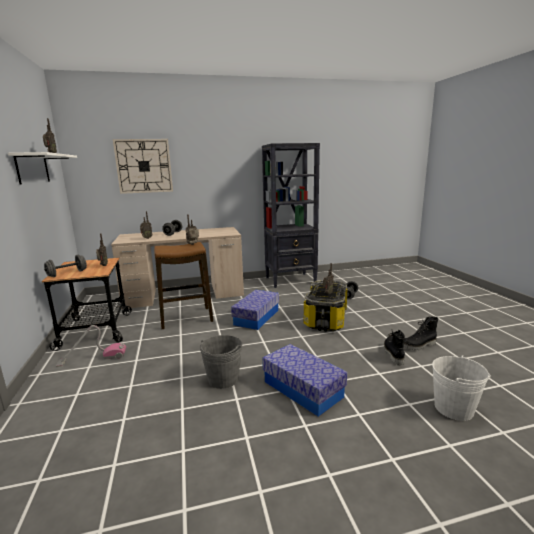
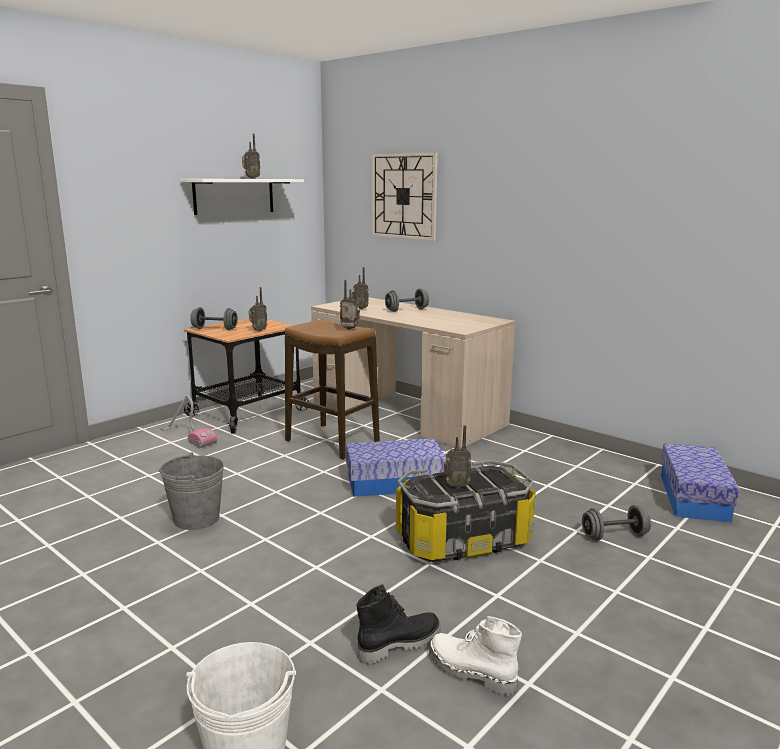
camera: 55 degrees right, 0 degrees up
(291, 280) = (591, 462): black bookcase -> none
(302, 389) = (209, 582): storage box -> storage box (693, 497)
(419, 346) = (470, 673): black boot -> white boot

